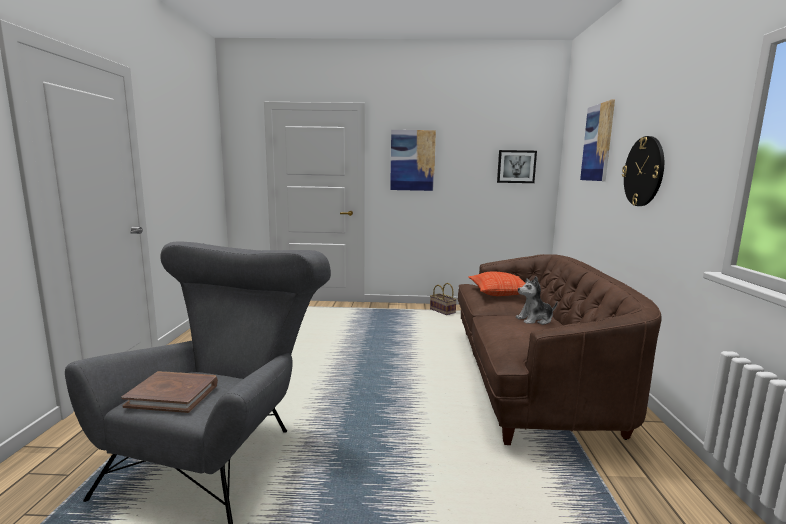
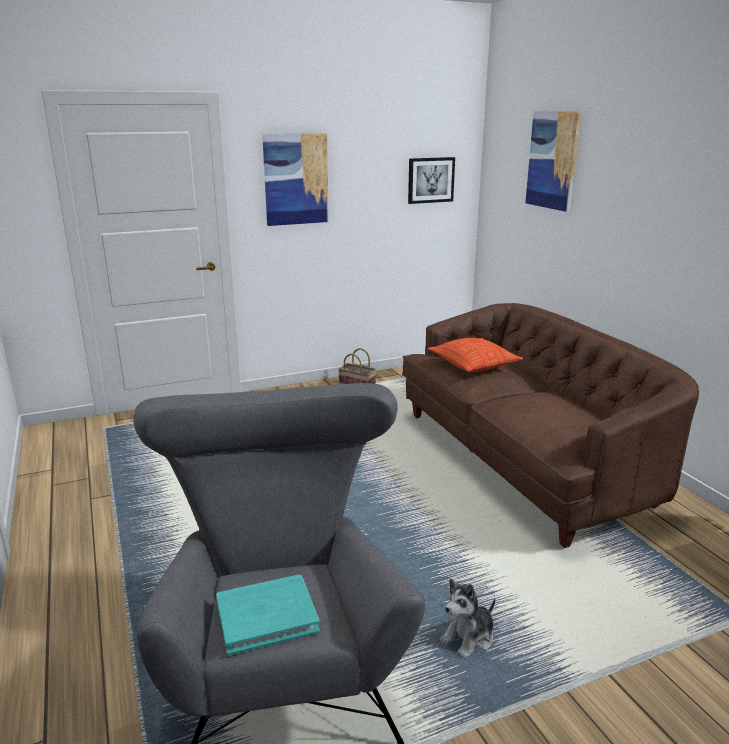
camera: 25 degrees left, 10 degrees up
(173, 395) = (266, 617): brown book -> turquoise book
(535, 320) = (547, 399): plush toy -> plush toy (469, 637)
(644, 171) = (633, 211): wall clock -> none

